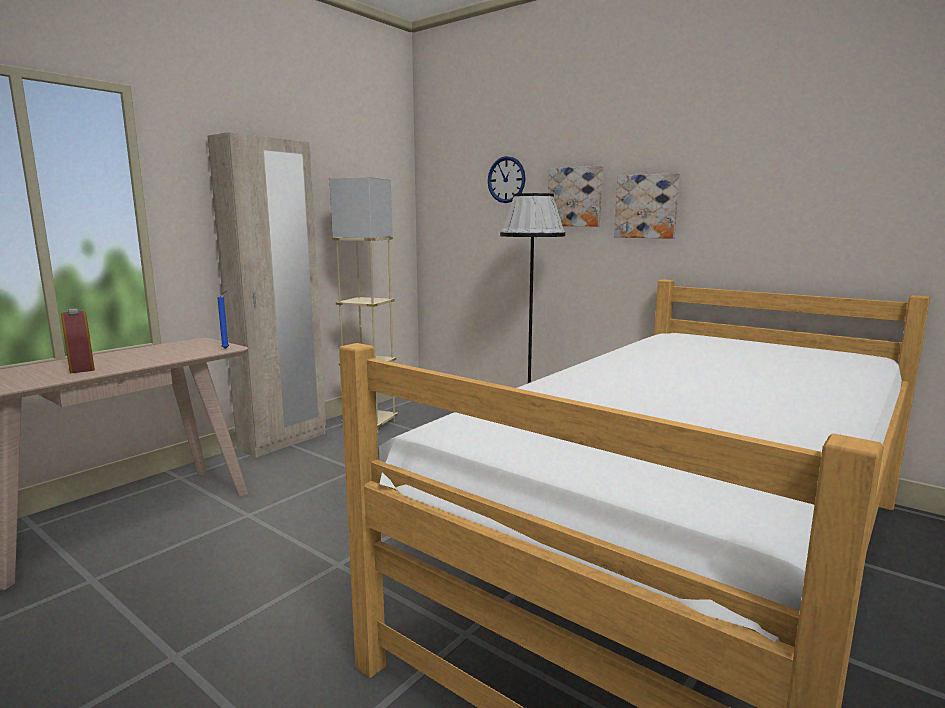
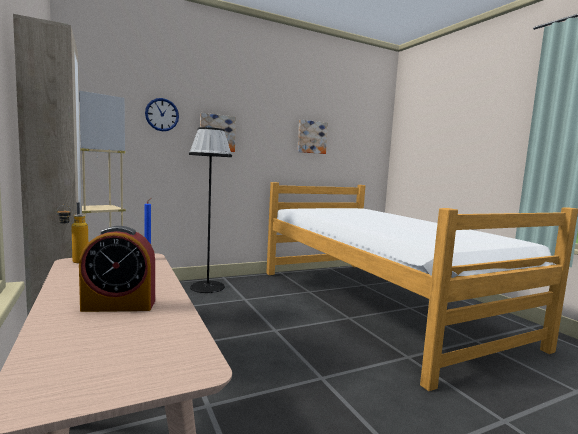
camera: 65 degrees left, 5 degrees down
(193, 341) = (73, 262): none -> bottle
(647, 206) = (260, 143): picture -> picture (311, 137)

